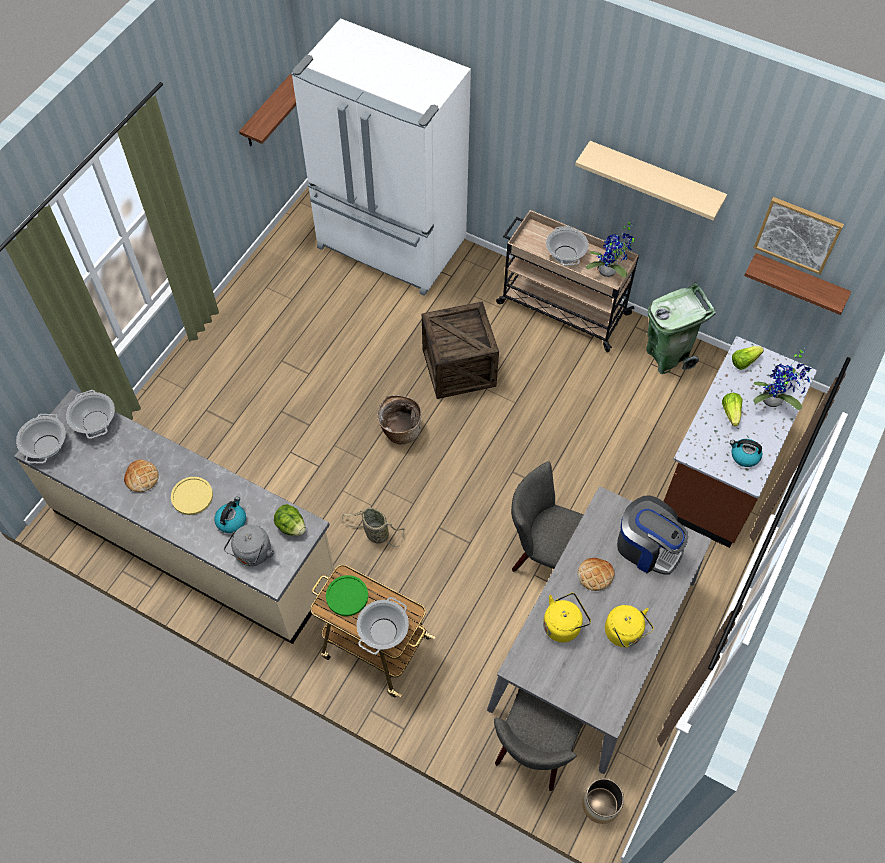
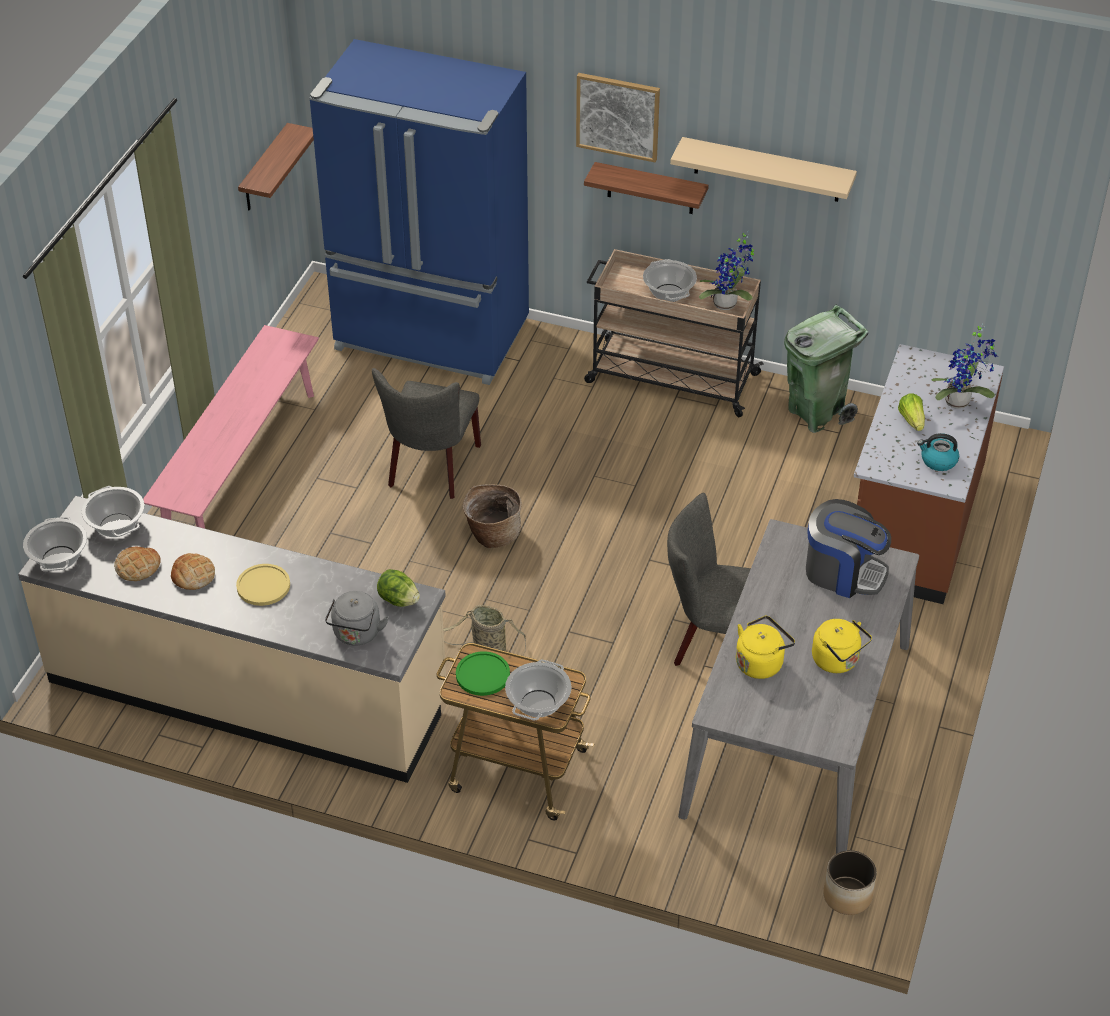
camera: 10 degrees left, 15 degrees down
(228, 343) = (241, 467): none -> pink bench
(231, 520) = (321, 604): kettle -> none
(390, 246) = (431, 337): white fridge -> blue fridge
(459, 367) = (553, 457): crate -> none
(535, 749) = (750, 849): grey chair -> grey chair (431, 469)
(595, 575) = (787, 608): bread -> bread (137, 566)
(744, 361) = (915, 368): lettuce -> none
(798, 234) = (948, 205): picture -> picture (618, 116)
(798, 282) = (960, 271): shelf -> shelf (650, 188)

